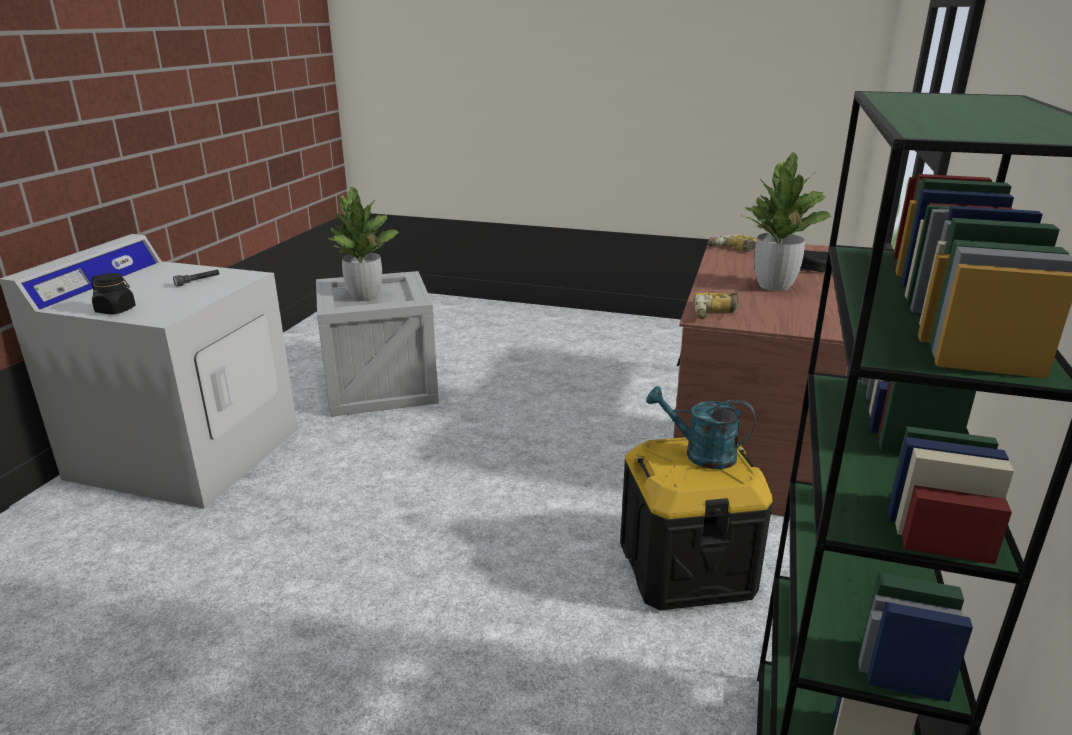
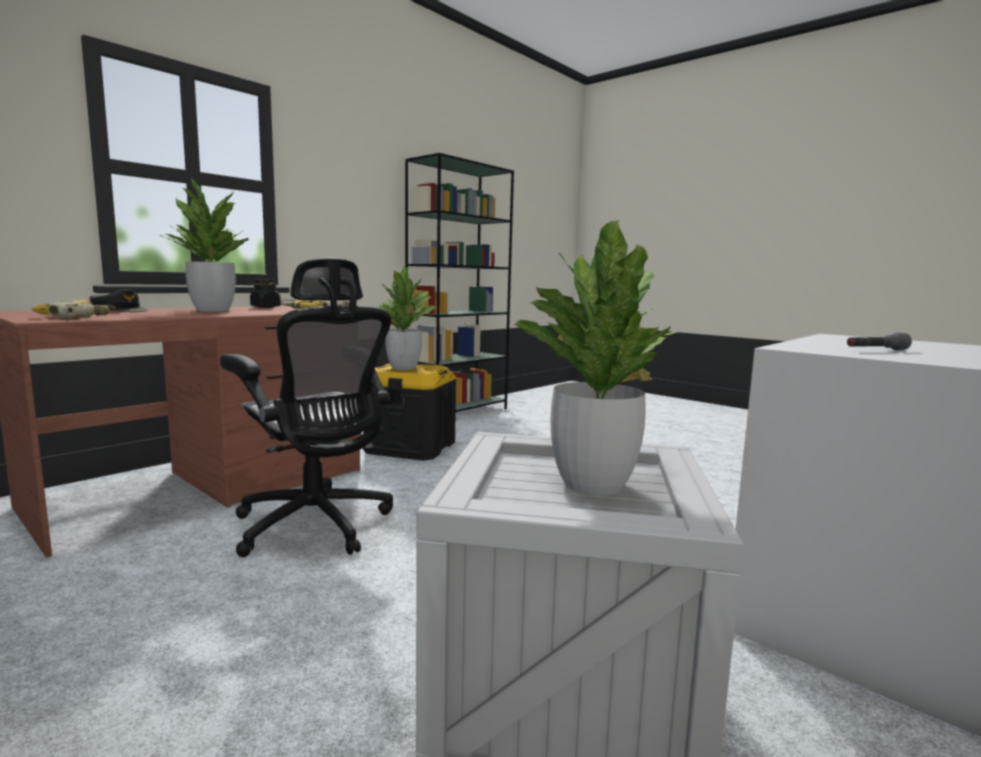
camera: 155 degrees left, 15 degrees down
(116, 310) = (927, 343): black jar -> black jar (265, 307)
(599, 428) = (314, 525): none -> office chair
(700, 454) = (403, 368): turquoise watering can -> potted plant

